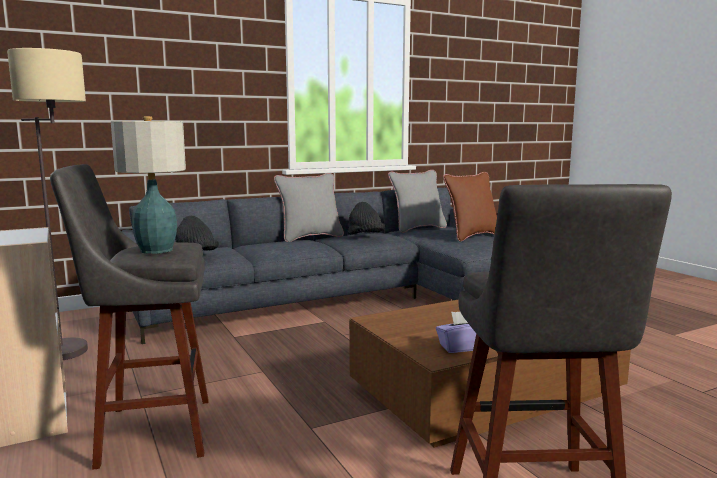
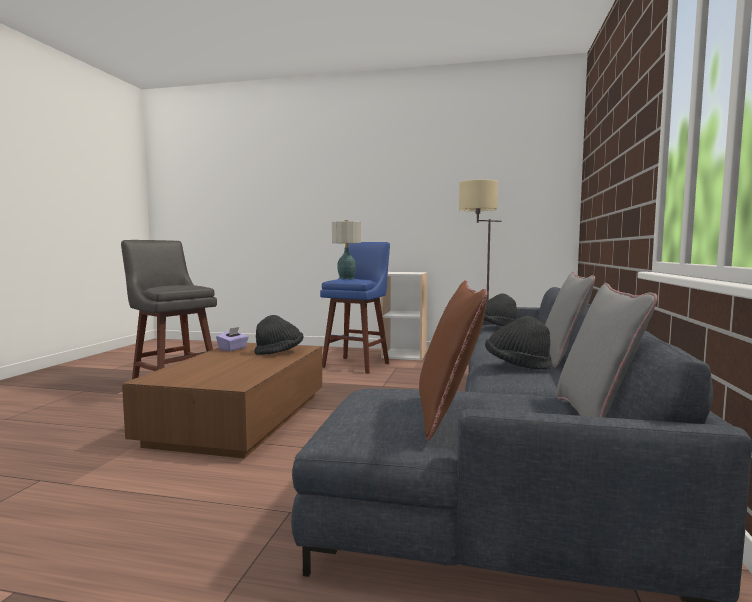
camera: 130 degrees right, 5 degrees down
(150, 431) = (357, 365): grey stool -> blue stool
(420, 320) = (279, 352): none -> black hat

